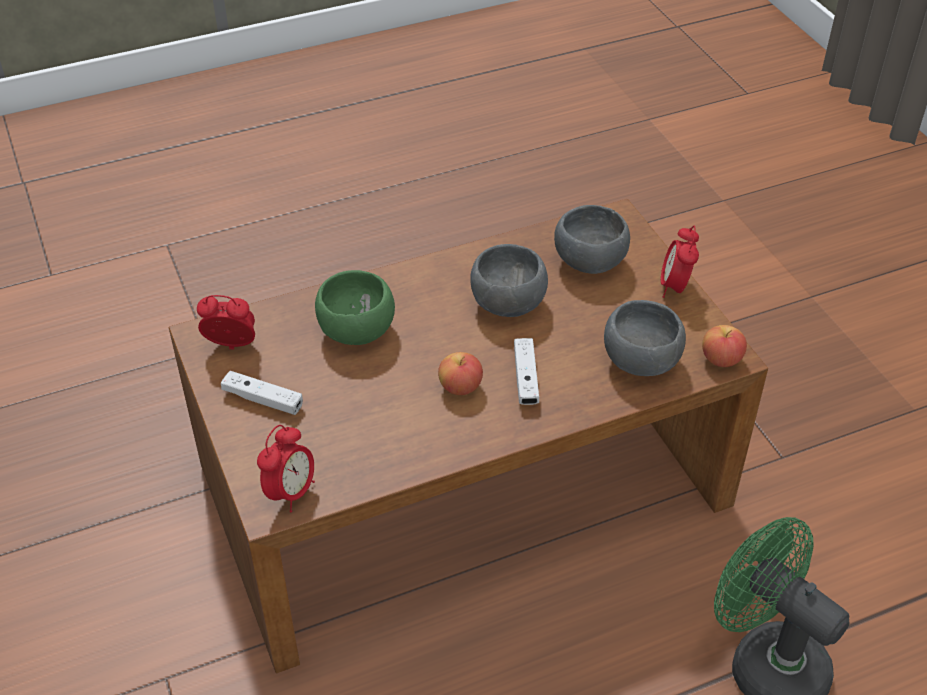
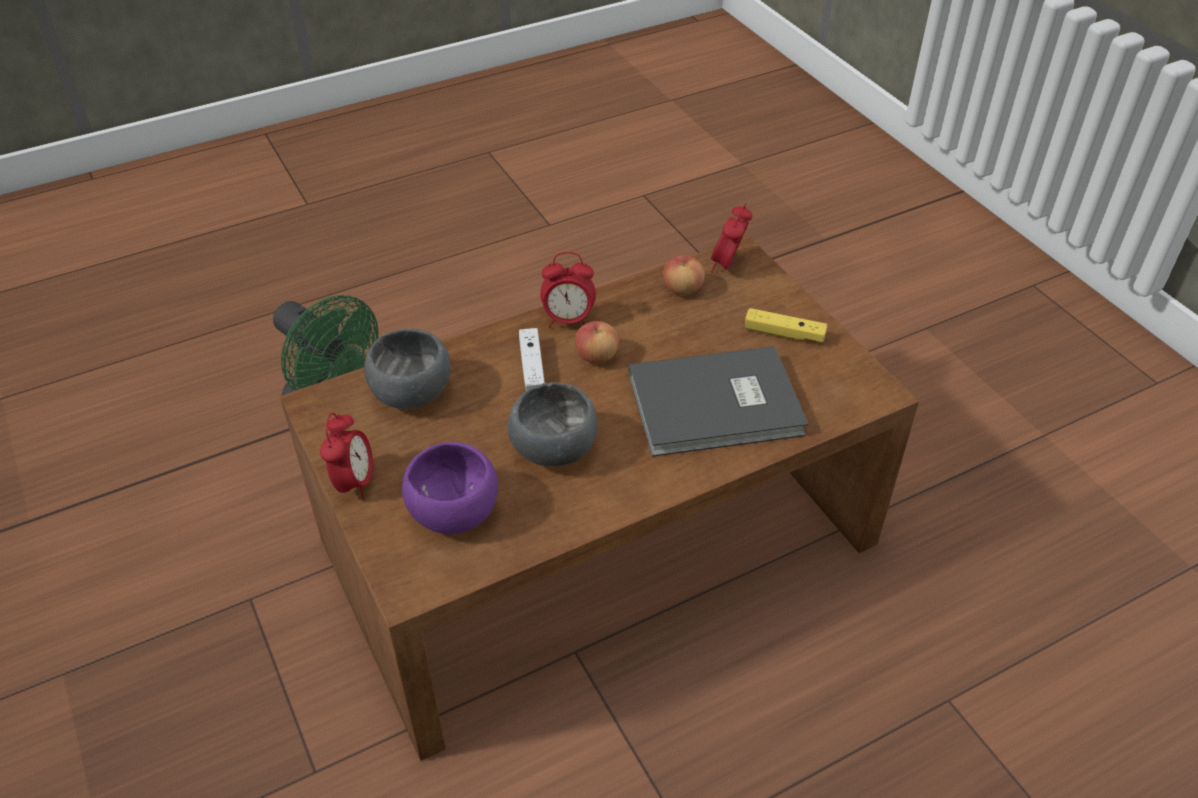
camera: 175 degrees right, 0 degrees up
(232, 346) = (839, 381): alarm clock -> alarm clock (568, 320)
(263, 400) = (784, 333): white game controller -> yellow game controller
(354, 329) = (718, 407): green bowl -> grey book
(590, 263) = (453, 510): grey bowl -> purple bowl
(721, 359) = (326, 400): apple -> apple (682, 289)

